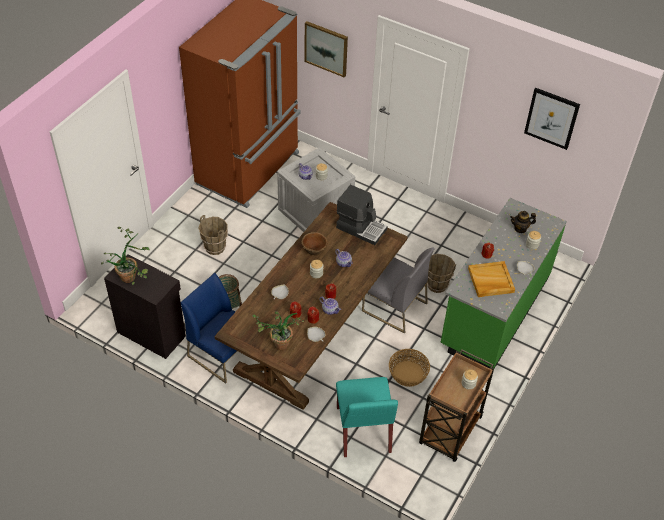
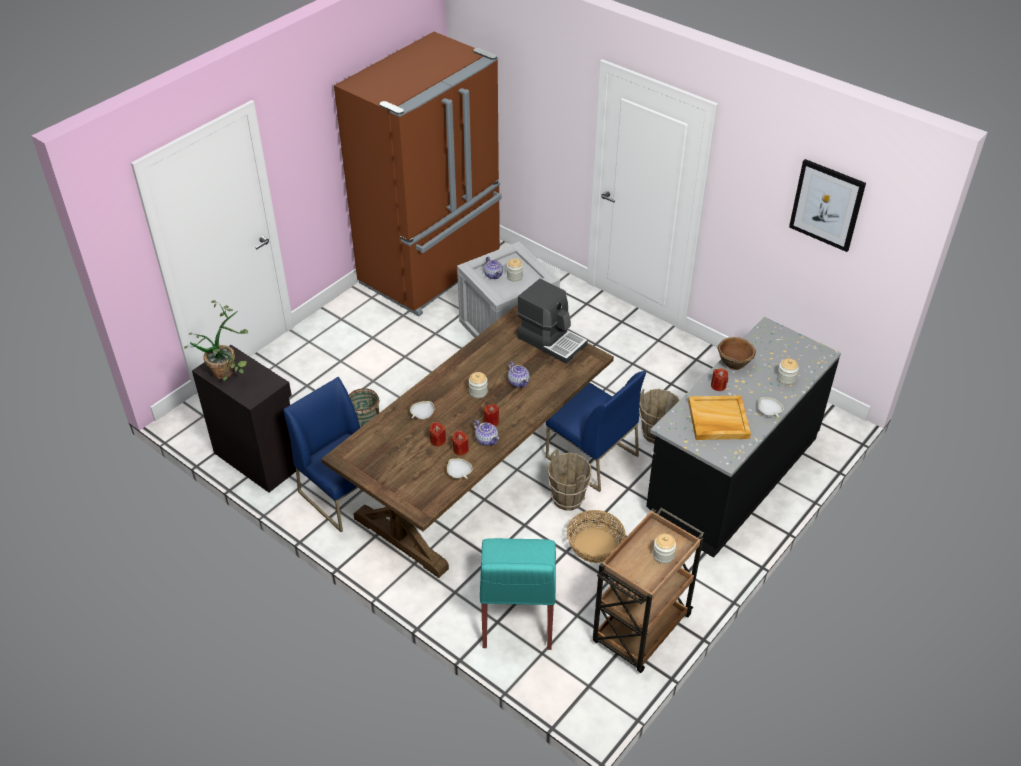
camera: 10 degrees right, 5 degrees down
(215, 247) = (366, 360): brown bucket -> brown bucket (568, 499)
(277, 345) = (403, 478): potted plant -> none
(314, 251) = (481, 363): brown bowl -> brown bowl (733, 363)
(326, 48) = (537, 110): picture -> none
(393, 307) = (591, 456): grey chair -> blue chair
(494, 311) = (731, 475): green counter -> black counter
(520, 228) = (772, 357): teapot -> none

